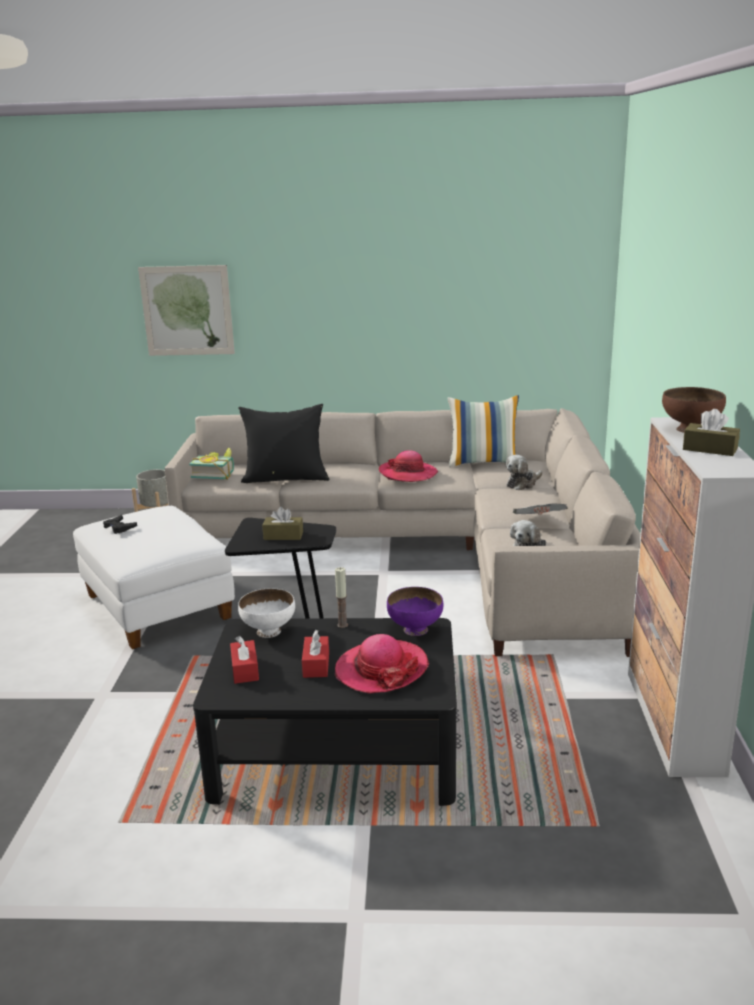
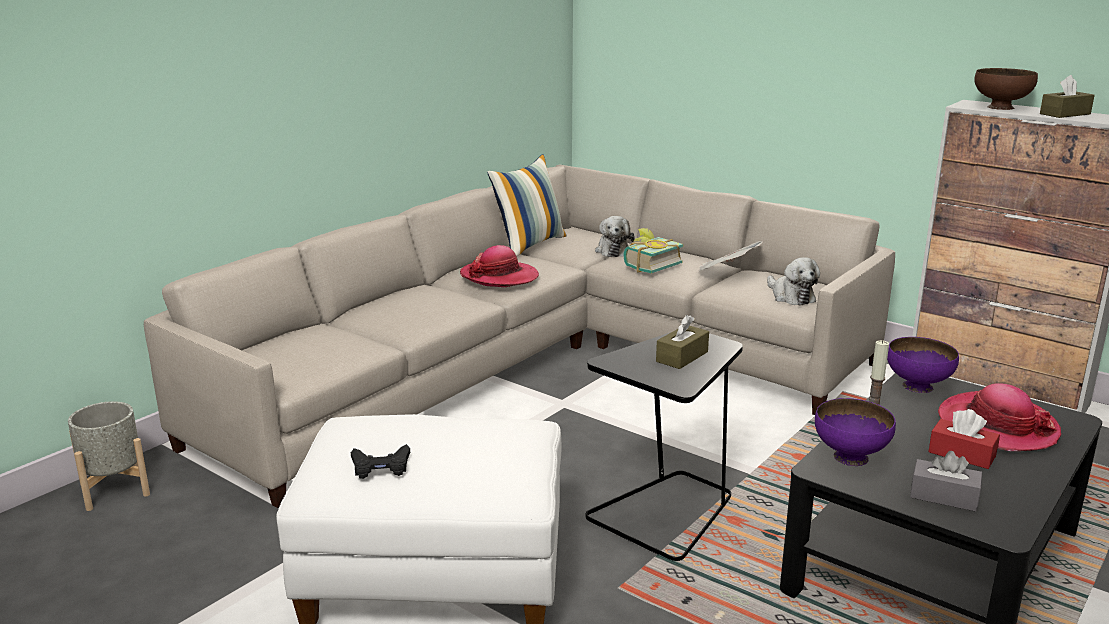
camera: 55 degrees left, 0 degrees up
(187, 311) = (108, 101): picture -> none
(214, 474) = (279, 362): book -> book (648, 265)
(245, 670) = (944, 496): red tissue box -> grey tissue box
(269, 631) = (850, 457): white bowl -> purple bowl
(286, 478) = (379, 330): black pillow -> none

